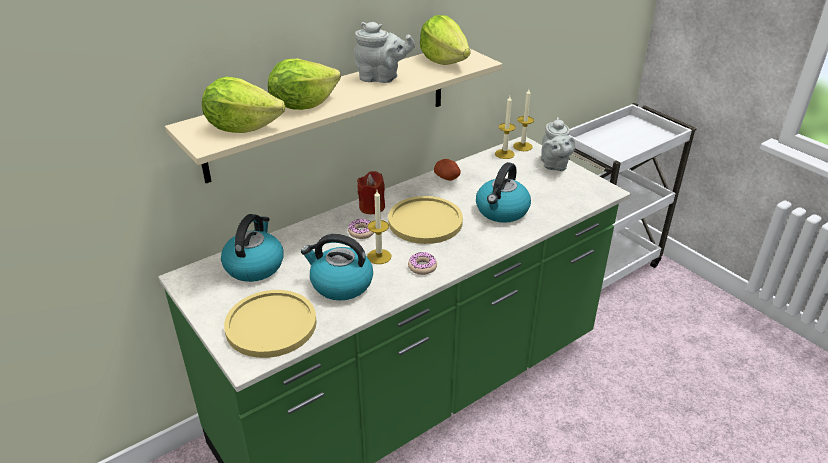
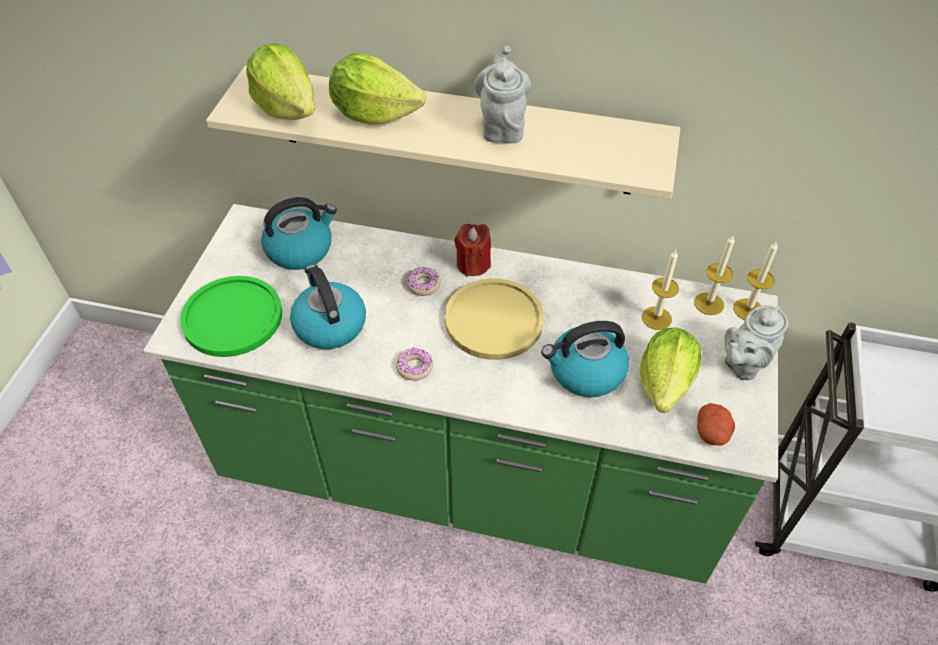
camera: 50 degrees right, 15 degrees up
(271, 325) = (232, 317): yellow plate -> green plate
(379, 256) = (398, 323): candle -> candle (656, 318)
(381, 78) = (502, 126): grey teapot -> grey teapot turned 150 degrees counterclockwise
(444, 60) = (611, 143): lettuce -> lettuce (665, 383)
(448, 177) = (597, 286): potato -> potato (712, 433)

